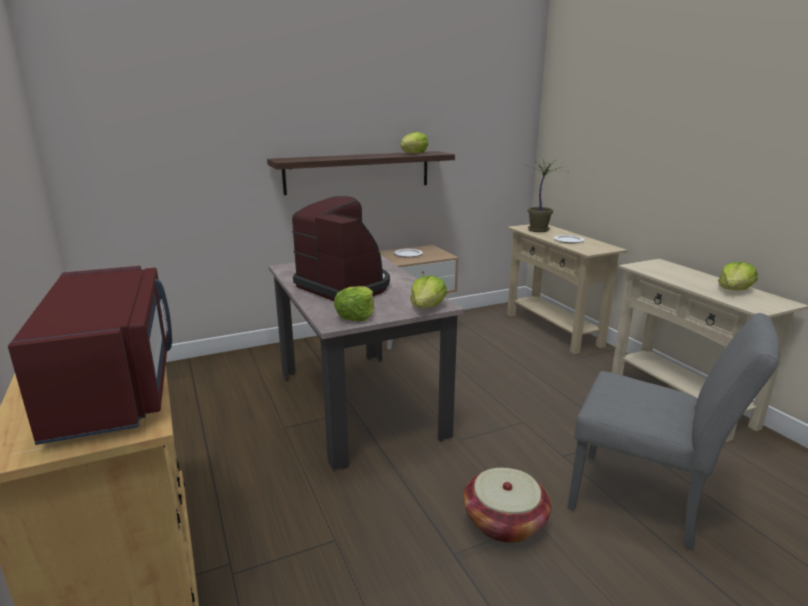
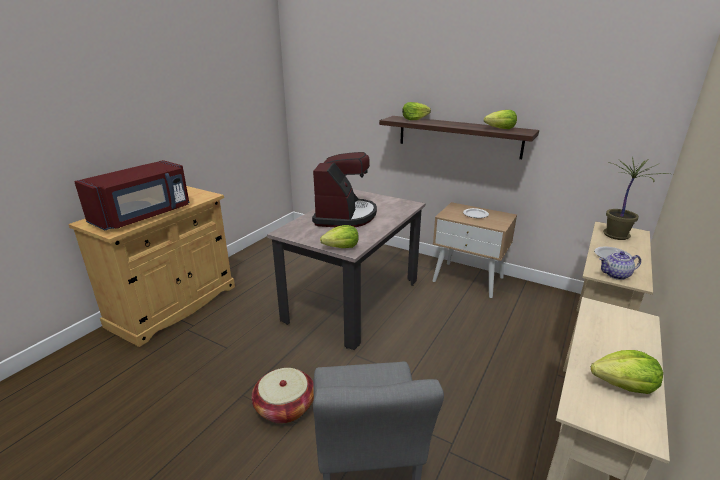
camera: 55 degrees right, 5 degrees up
(356, 316) = (301, 233): lettuce -> lettuce (414, 119)
(597, 249) = (616, 275): none -> teapot

